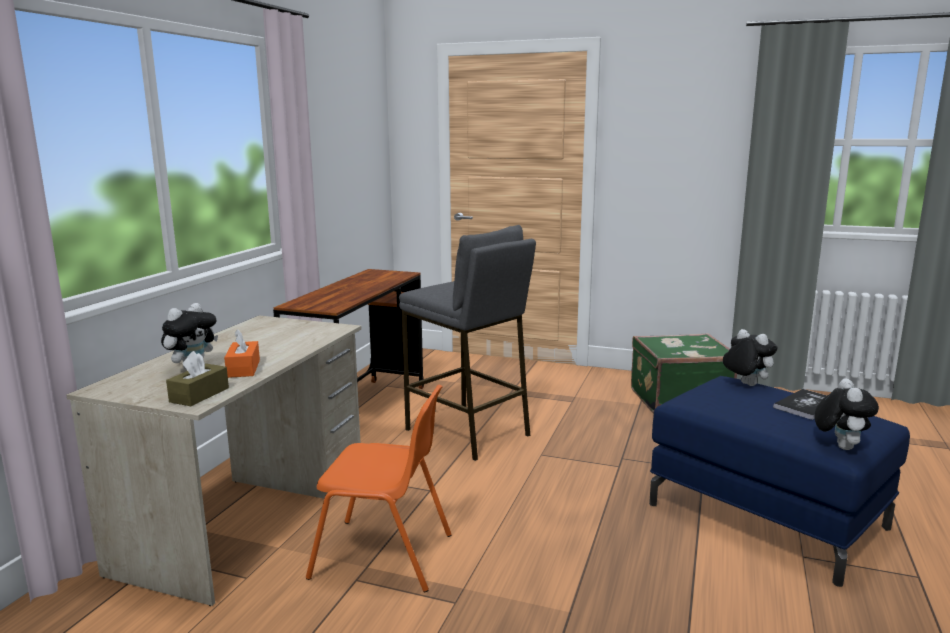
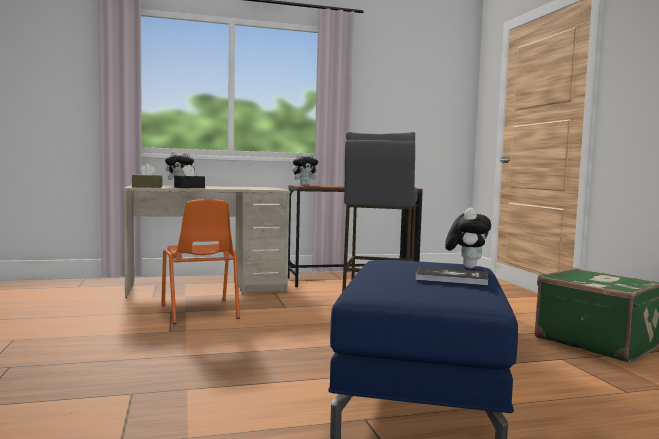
camera: 55 degrees right, 10 degrees down
(243, 368) = (189, 187): orange tissue box -> black tissue box
(839, 446) = (374, 291): plush toy -> plush toy (304, 185)

